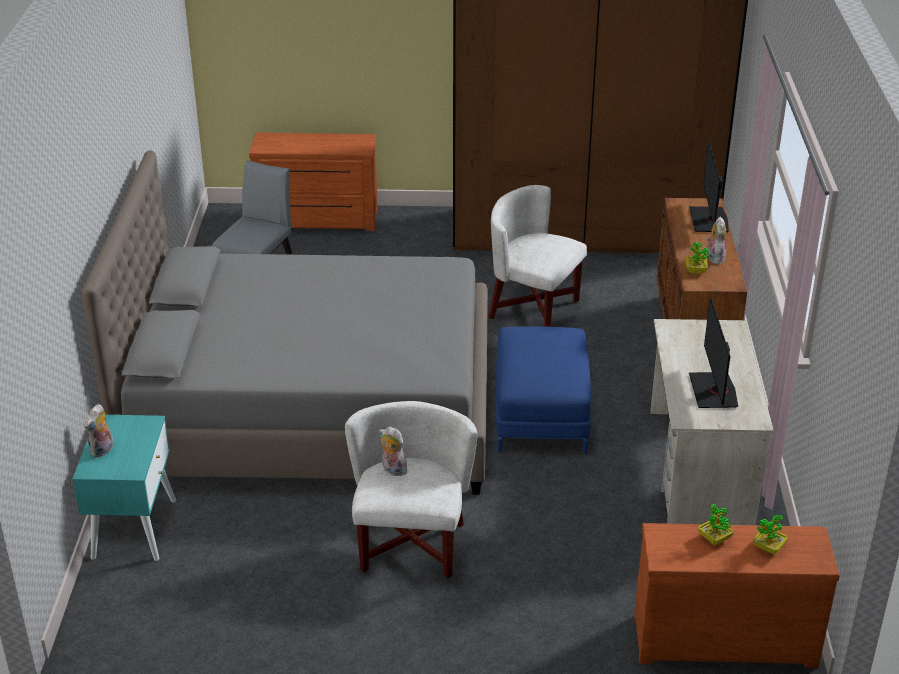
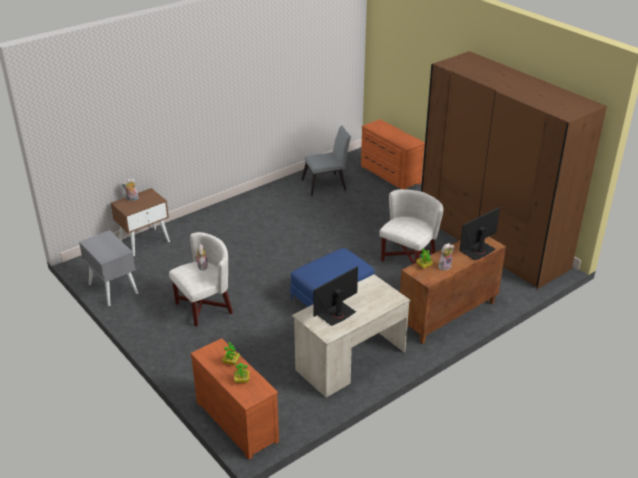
camera: 50 degrees right, 0 degrees up
(134, 528) = (144, 241): turquoise nightstand -> brown nightstand
(222, 627) = (113, 288): none -> grey nightstand
(312, 408) = (260, 241): grey bed -> none
(533, 308) = (408, 258): white armchair -> white armchair turned 45 degrees clockwise

